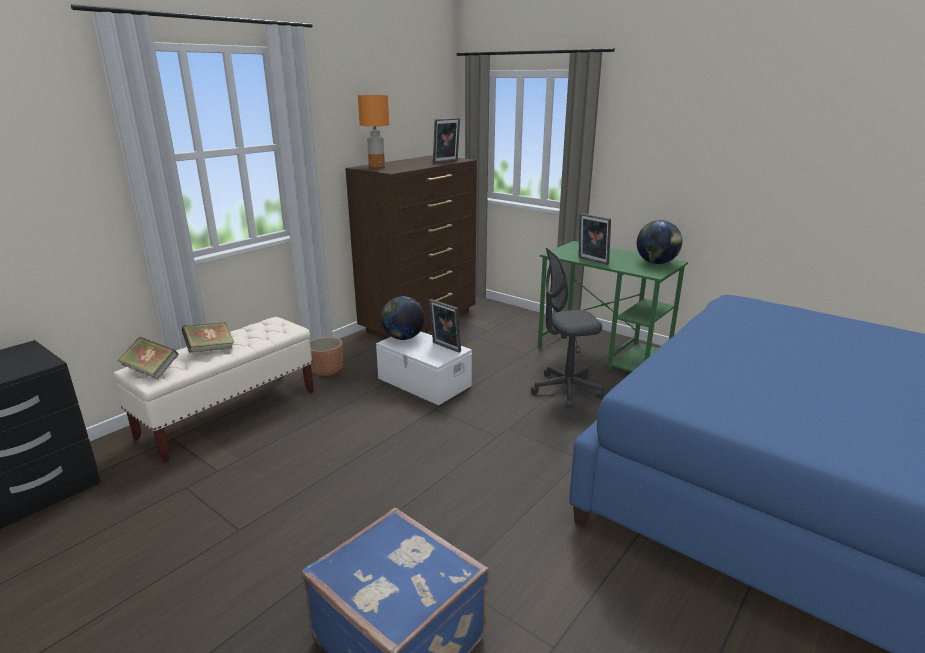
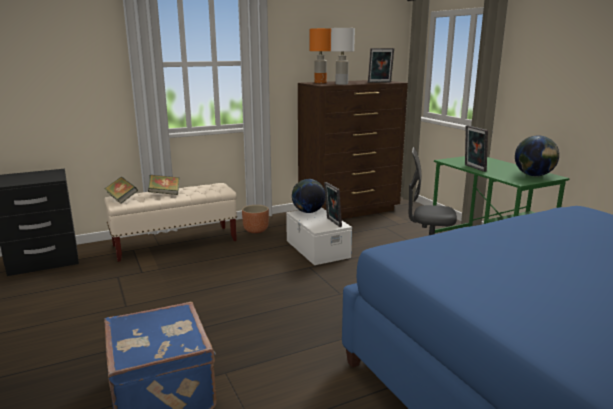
camera: 25 degrees right, 5 degrees down
(409, 168) = (341, 84): none -> white table lamp

